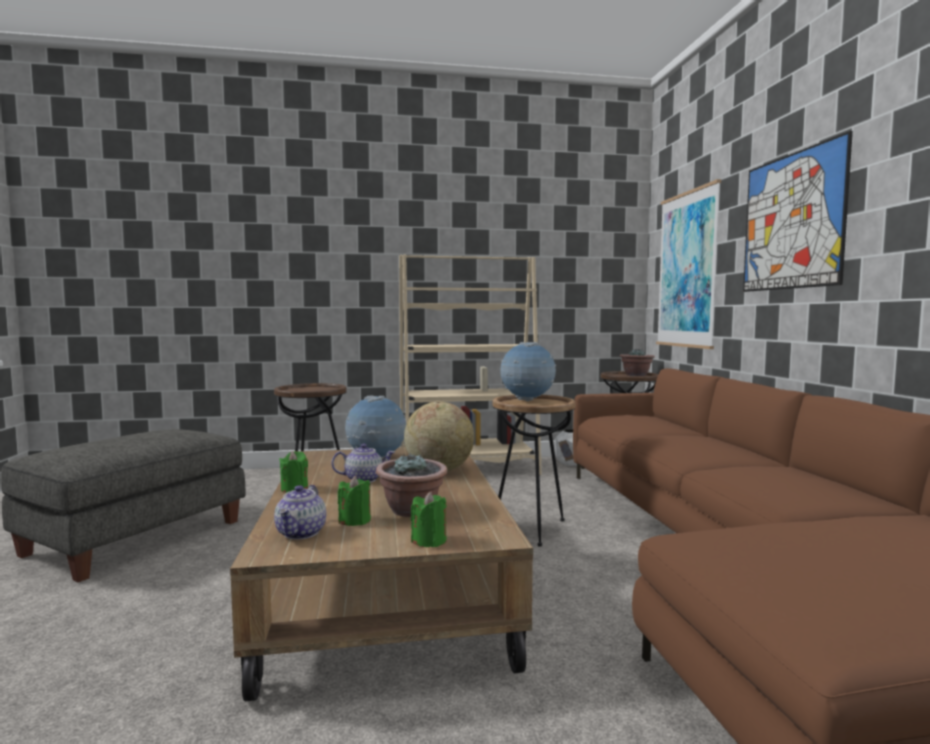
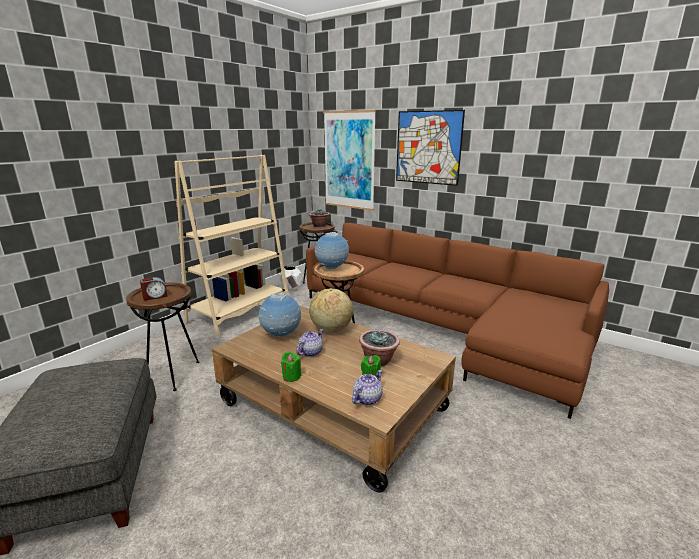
camera: 45 degrees left, 15 degrees up
(301, 533) = (367, 399): teapot -> teapot turned 105 degrees counterclockwise
(304, 390) = (155, 296): none -> alarm clock
(429, 541) = (421, 373): green candle -> none

